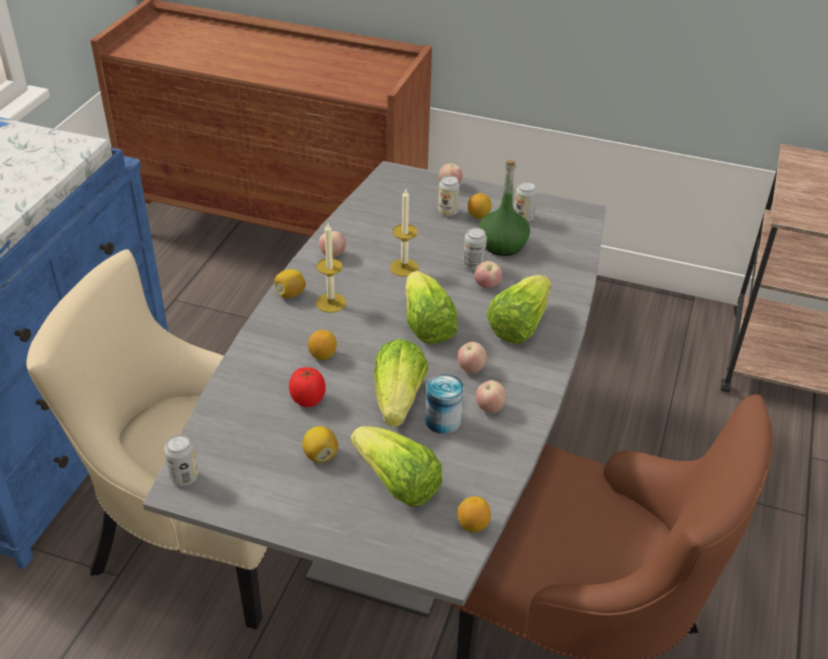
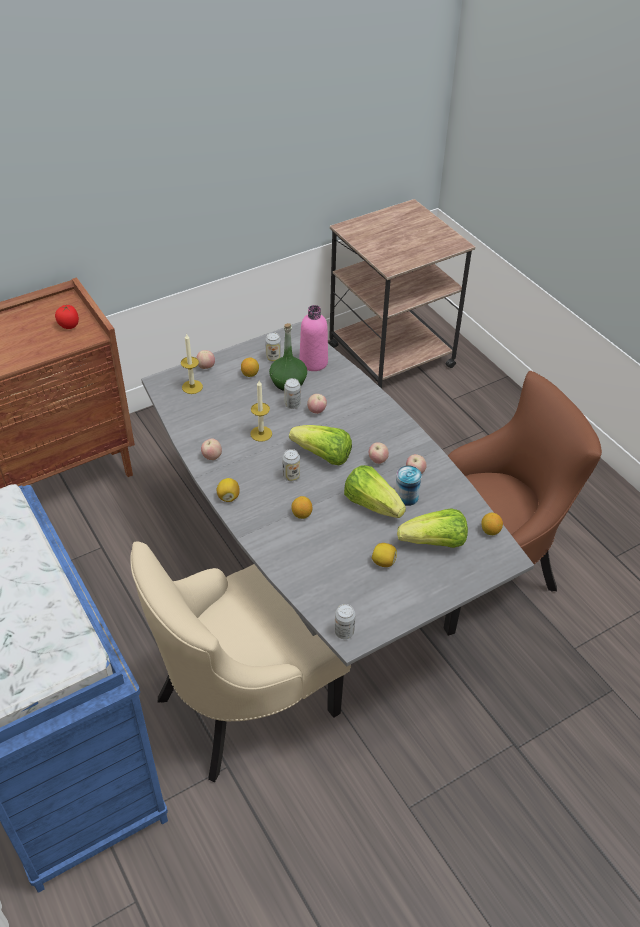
camera: 50 degrees left, 5 degrees up
(308, 400) = (333, 542): tomato -> tomato (69, 326)
(331, 303) = (257, 484): candle -> candle (192, 387)
(448, 211) = (230, 383): can -> can (291, 476)
(518, 325) = (363, 420): lettuce -> none
(556, 245) = (313, 362): none -> pink bottle

